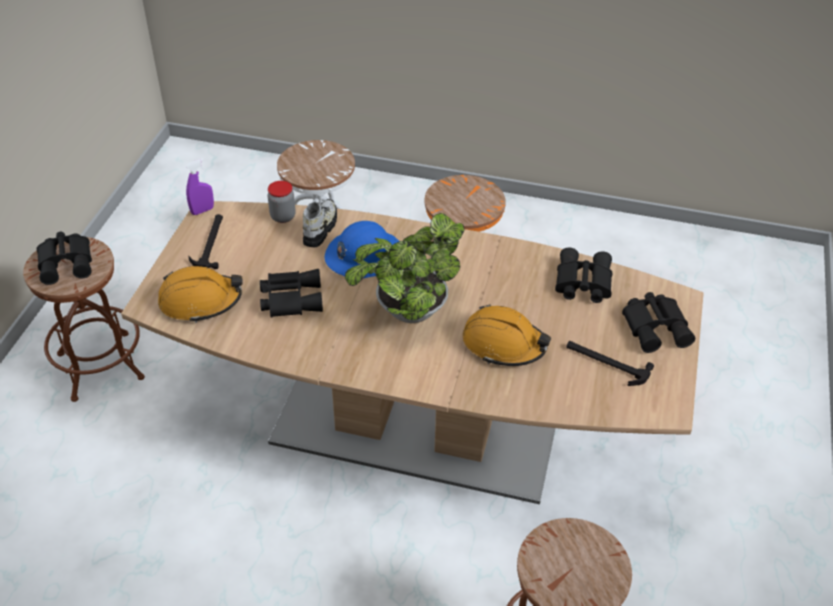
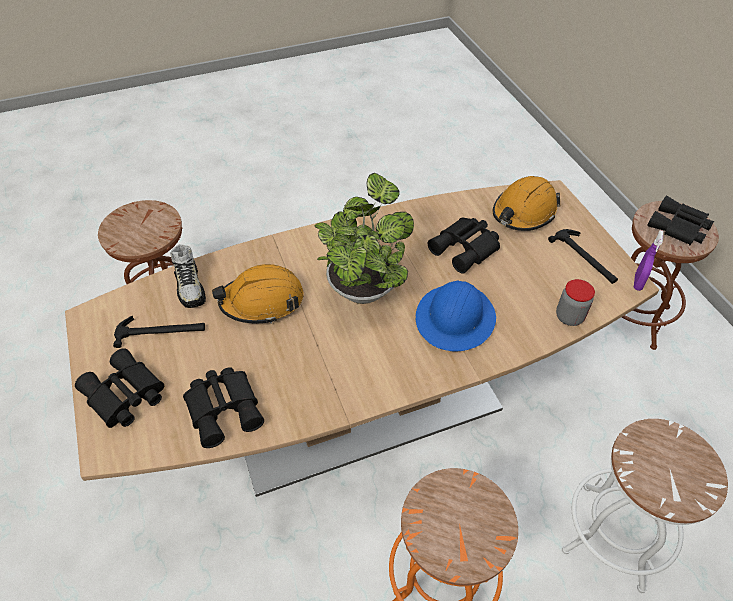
camera: 145 degrees right, 5 degrees up
(320, 228) = (523, 324): shoe -> shoe (190, 287)

